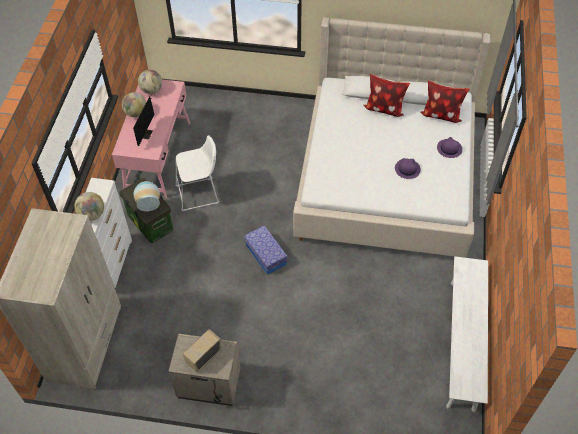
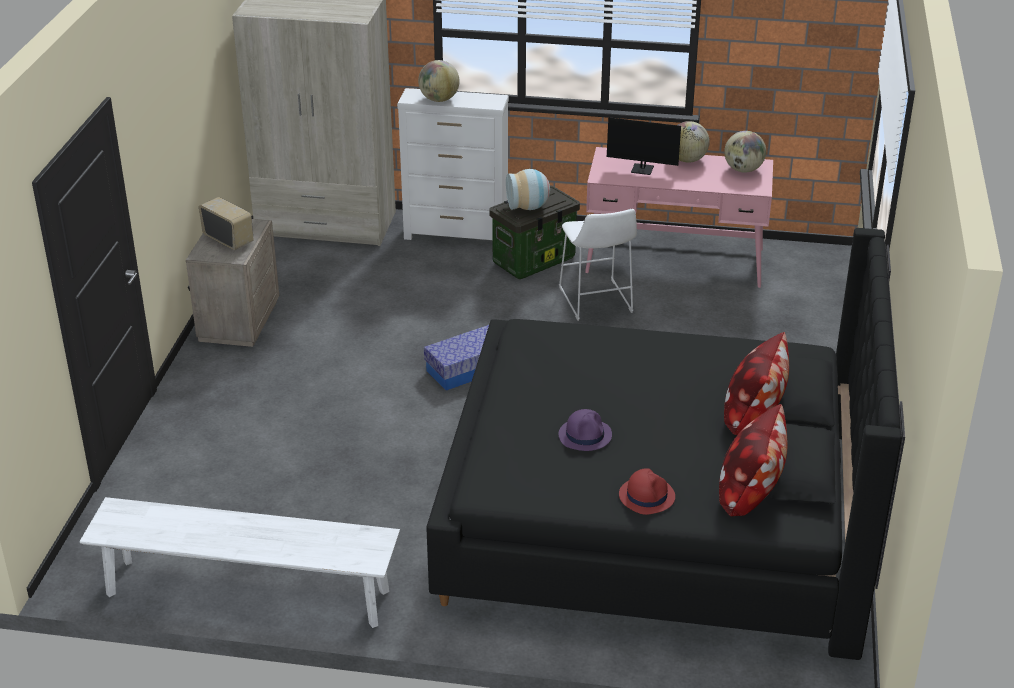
camera: 90 degrees right, 20 degrees down
(386, 177) = (658, 517): beige bed -> black bed
(449, 148) = (646, 496): purple hat -> red hat

